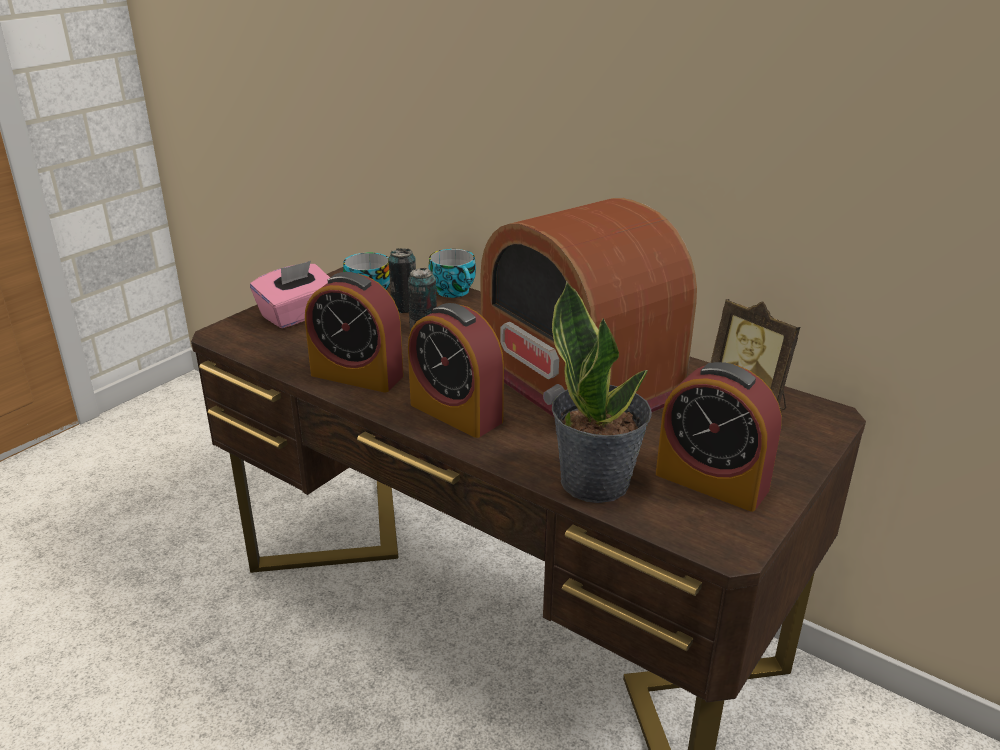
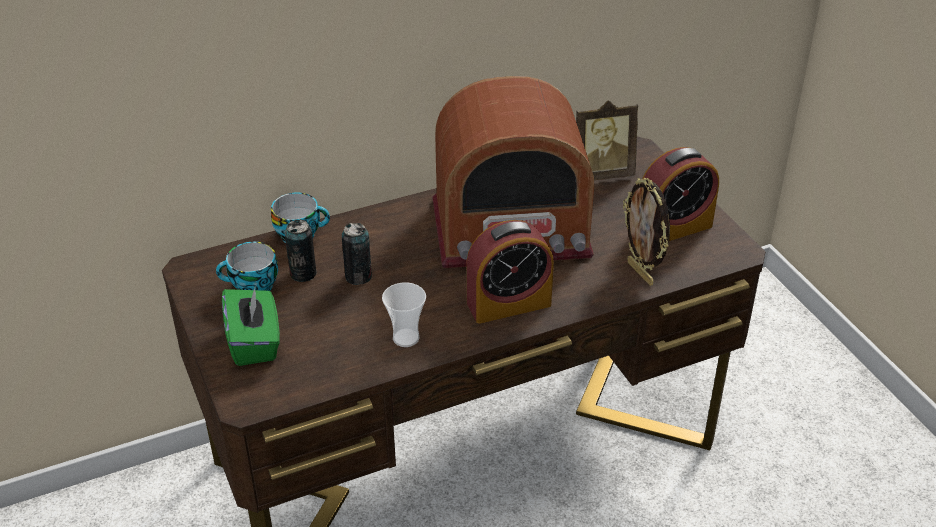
camera: 60 degrees left, 10 degrees up
(298, 315) = (254, 342): pink tissue box -> green tissue box
(357, 375) = (406, 338): alarm clock -> cup
(596, 481) = (641, 273): potted plant -> picture frame

